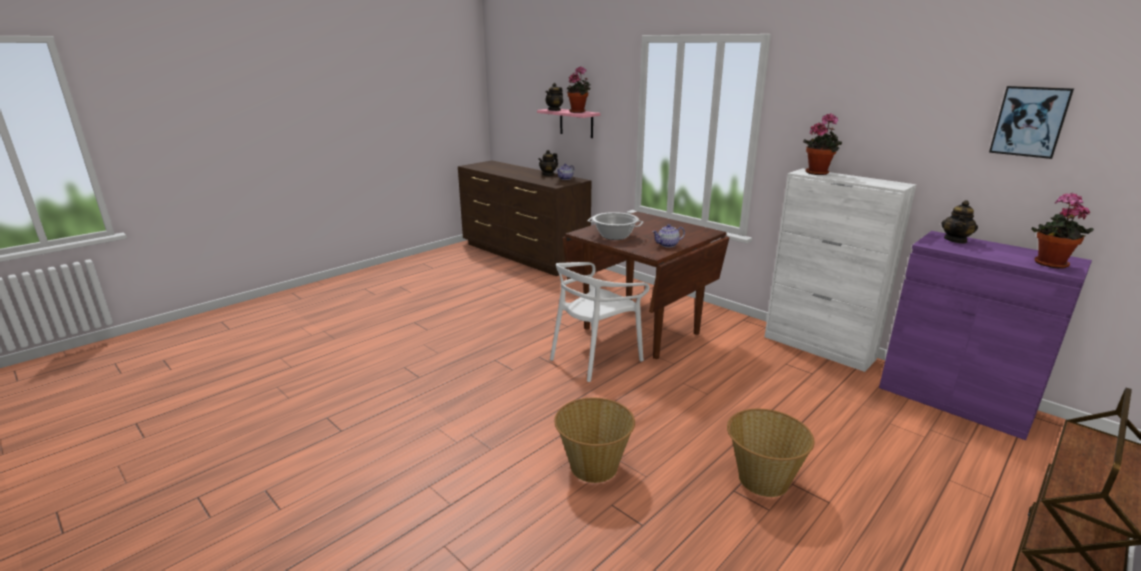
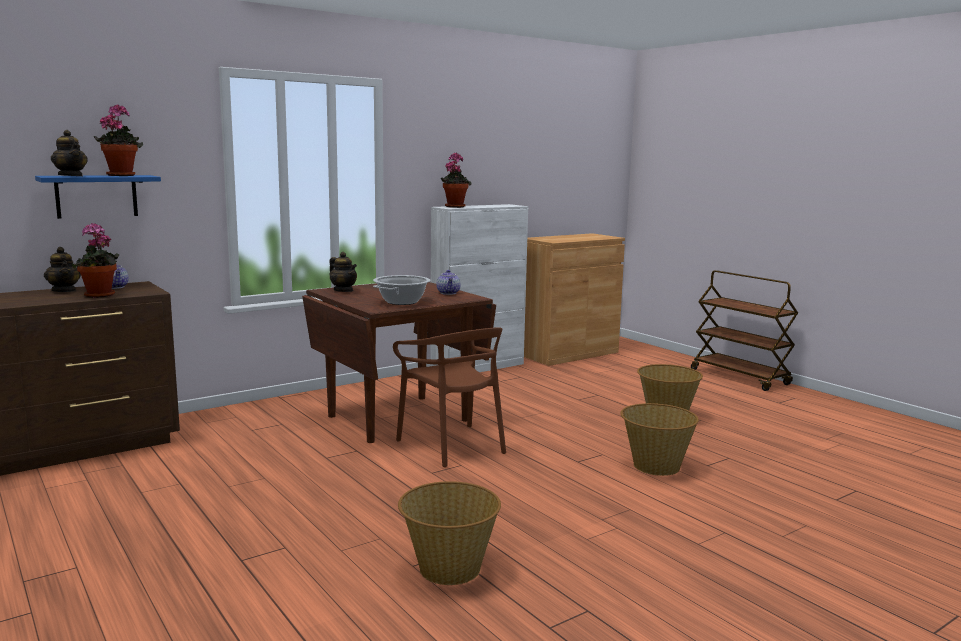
camera: 80 degrees left, 10 degrees down
(399, 378) = (449, 569): none -> basket
(576, 123) = (96, 196): pink shelf -> blue shelf
(595, 358) = (452, 445): white chair -> brown chair
(955, 240) = (547, 238): teapot -> teapot (343, 290)
(955, 399) = (568, 353): purple cabinet -> brown cabinet
(1029, 121) = (554, 151): picture -> none
(1049, 264) = (600, 237): potted plant -> potted plant (100, 296)

